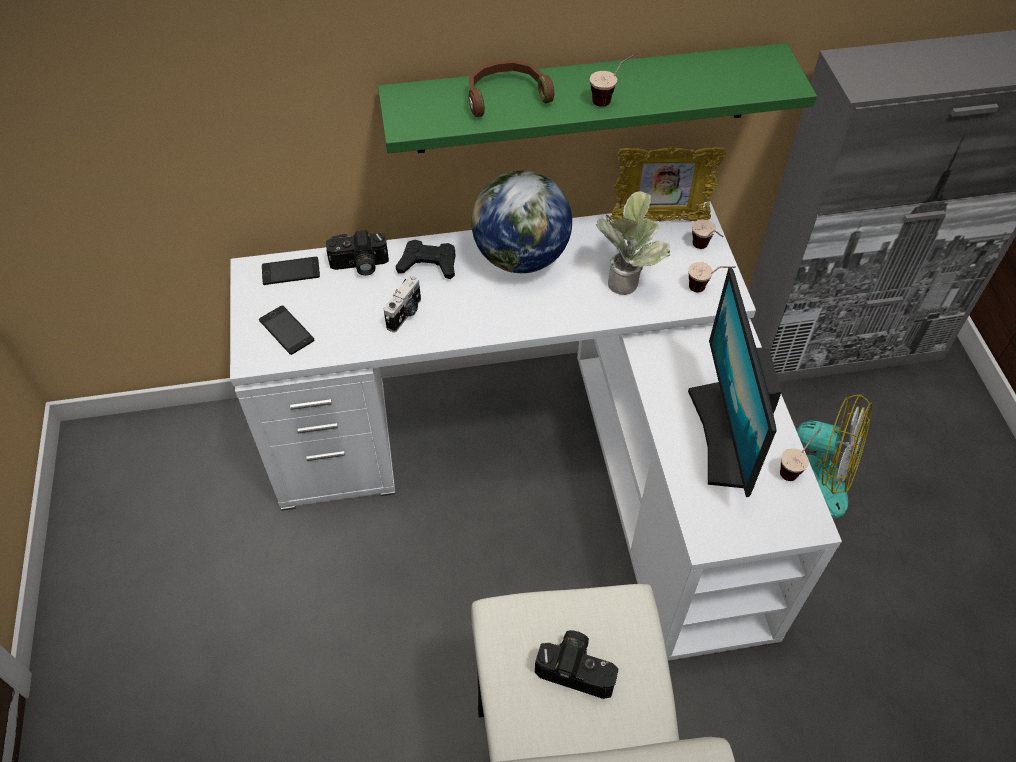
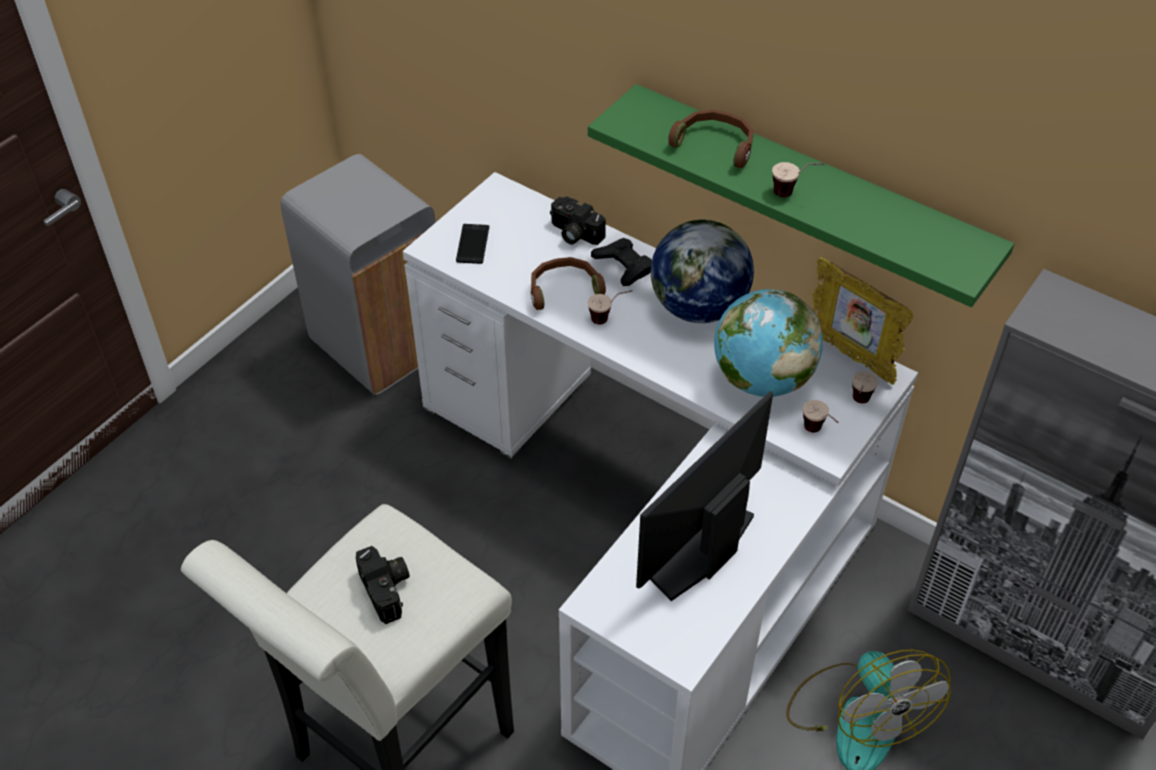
camera: 45 degrees right, 5 degrees down
(185, 490) = (378, 347): none -> grey trash can
(291, 271) = (522, 207): phone -> none
(405, 314) = (563, 289): camera -> brown headphones
(626, 278) = (761, 379): potted plant -> globe
(795, 467) = (725, 614): cup -> cup (609, 319)

